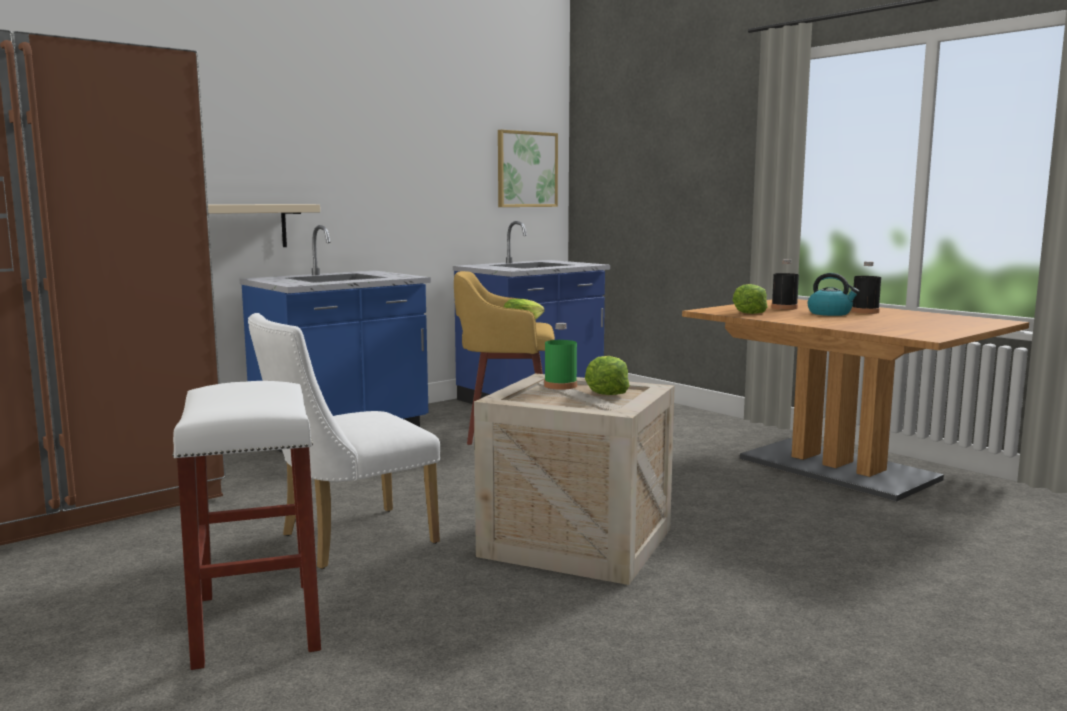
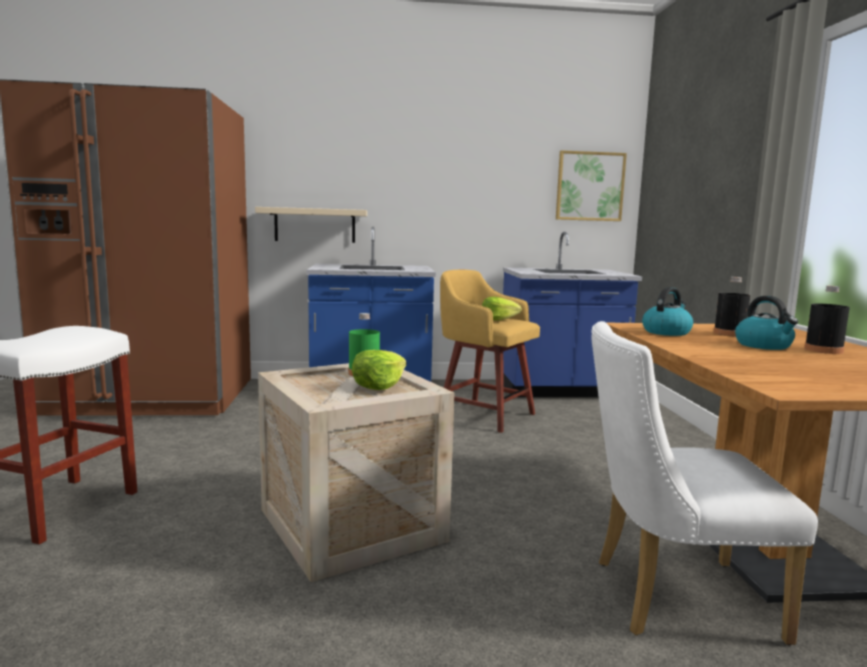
camera: 35 degrees right, 0 degrees up
(347, 541) = (217, 468): white chair -> white chair (670, 598)
(748, 312) = (666, 332): lettuce -> kettle

